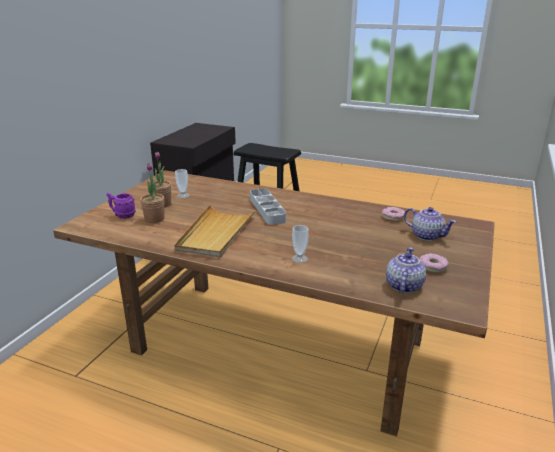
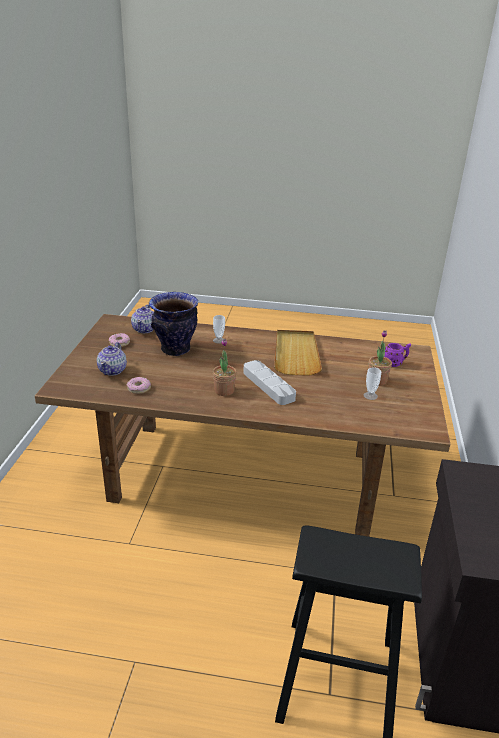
camera: 165 degrees right, 5 degrees up
(154, 219) = (362, 363): potted plant -> potted plant (224, 391)
(358, 252) = (175, 349): none -> vase
(426, 235) = (113, 370): teapot -> teapot turned 105 degrees counterclockwise

